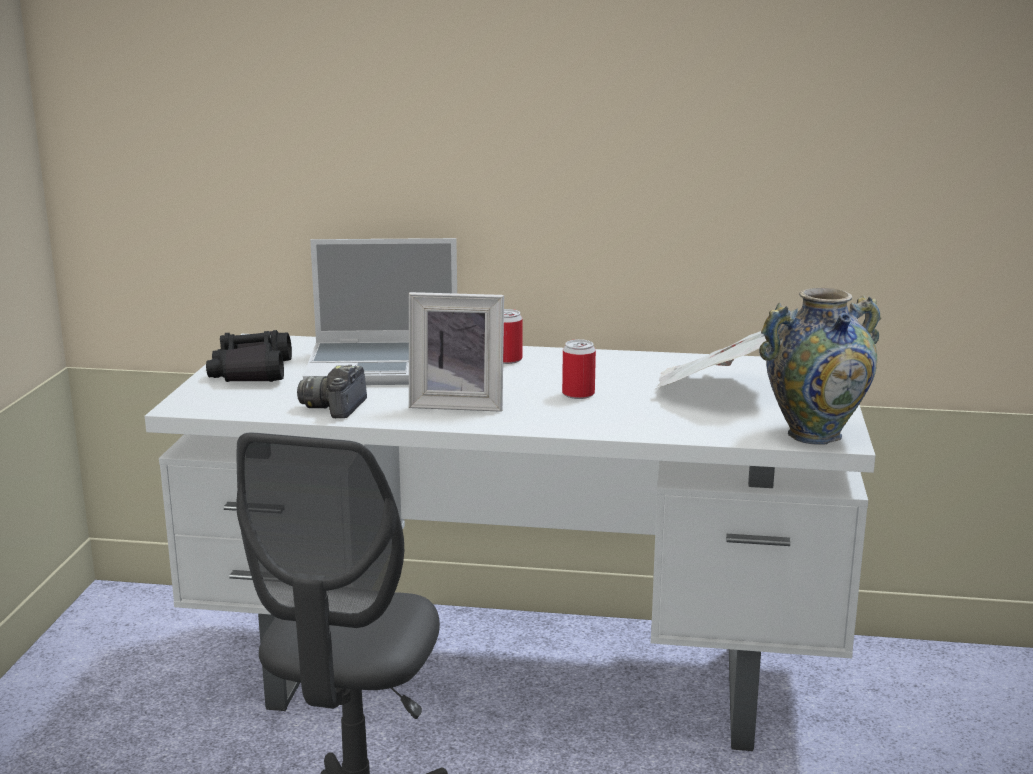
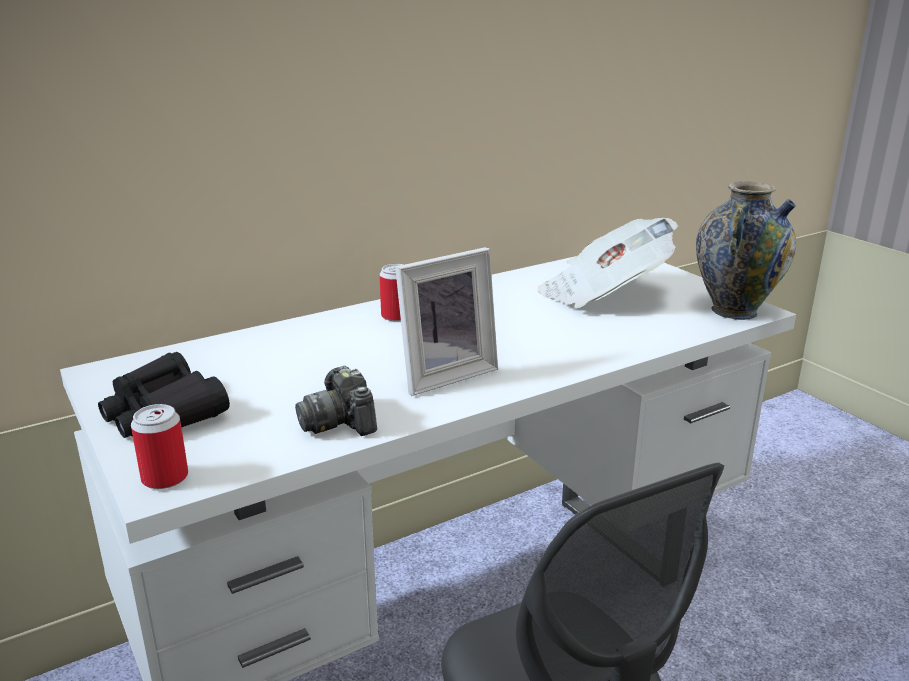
camera: 40 degrees left, 5 degrees up
(386, 366) = (300, 357): laptop -> none
(578, 394) = (519, 331): can -> can (165, 478)

